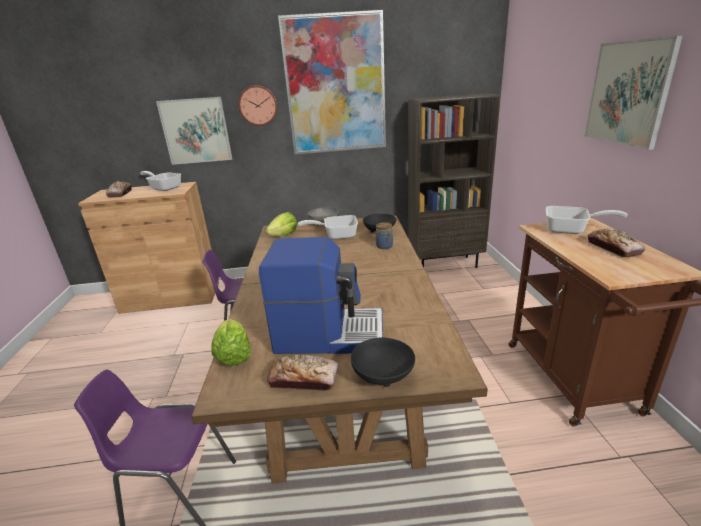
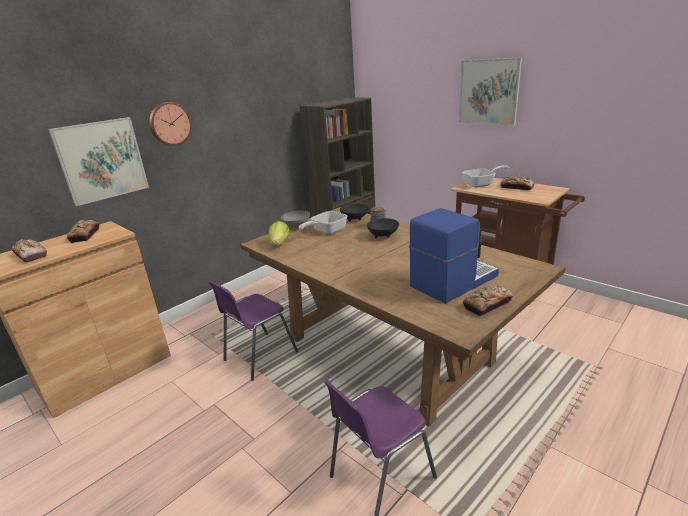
camera: 40 degrees left, 0 degrees up
(164, 188) = (85, 235): frying pan -> bread
(234, 355) = (423, 316): lettuce -> none
(335, 86) = (240, 98): picture -> none
(382, 378) = (519, 285): black bowl -> black bowl (382, 236)

